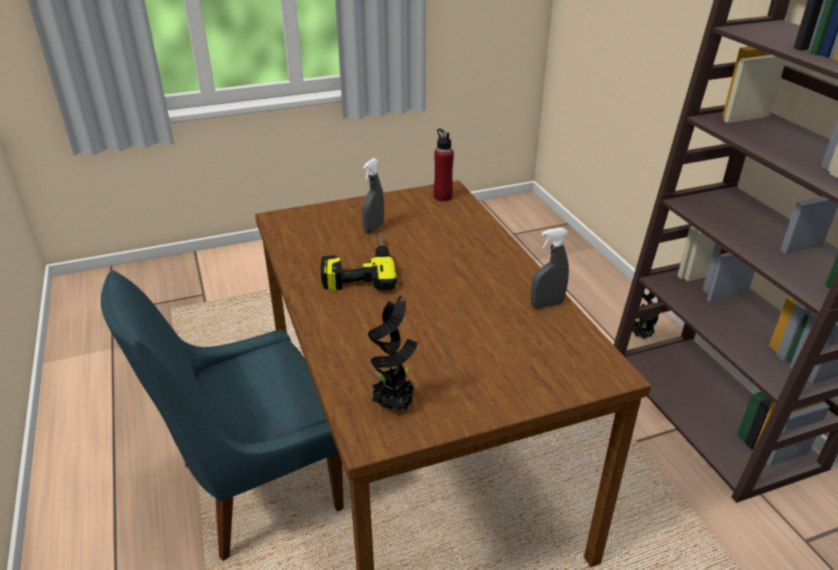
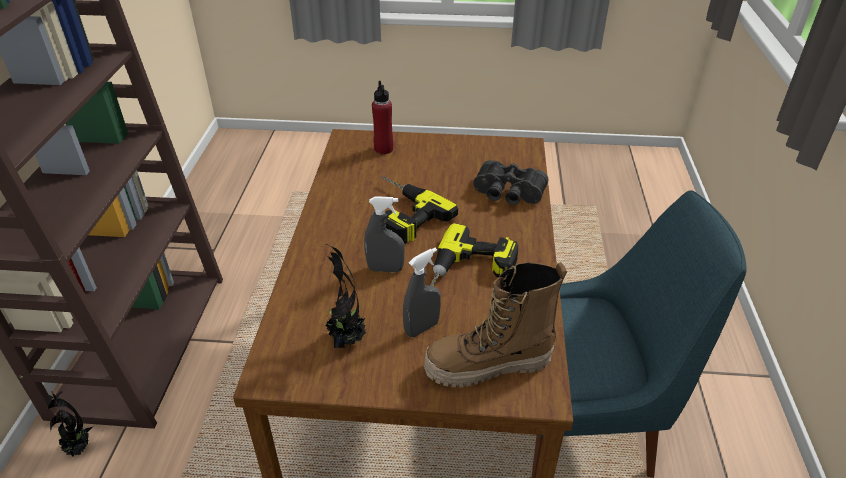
camera: 155 degrees left, 5 degrees up
(317, 222) = (488, 366): none -> boot
(359, 351) = (508, 194): none -> black binoculars
(395, 405) = (500, 157): potted plant -> potted plant (345, 339)
(443, 197) = (292, 361): red bottle -> red bottle (383, 149)
(458, 299) = (400, 213): none -> power drill
(547, 304) = (334, 189): grey spray bottle -> grey spray bottle (385, 269)

